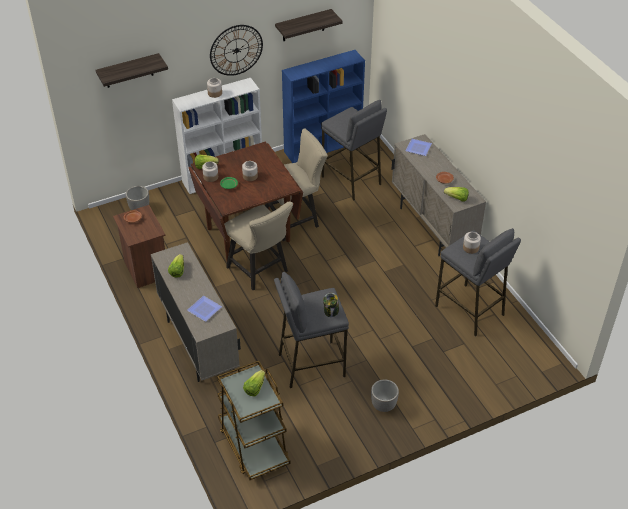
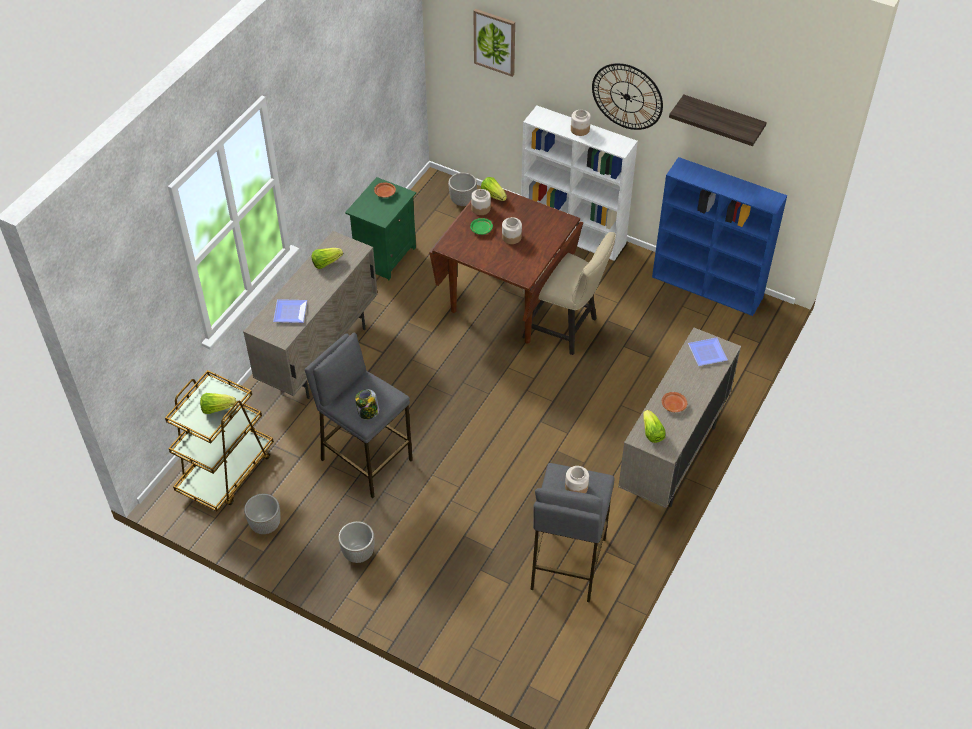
camera: 55 degrees right, 5 degrees up
(129, 71) = (495, 42): shelf -> picture
(145, 269) = (384, 256): brown nightstand -> green nightstand
(260, 271) = (461, 344): beige chair -> none
(319, 444) = (265, 525): none -> planter
(351, 180) = (676, 343): grey stool -> none

